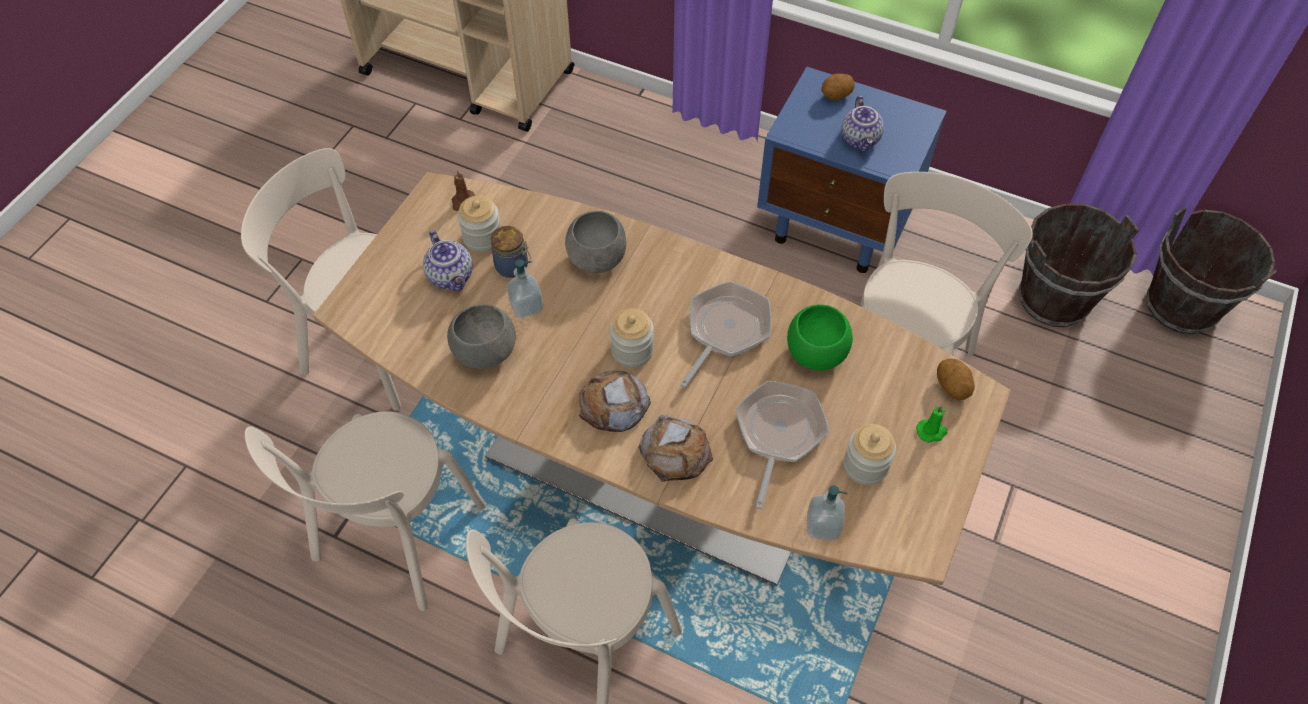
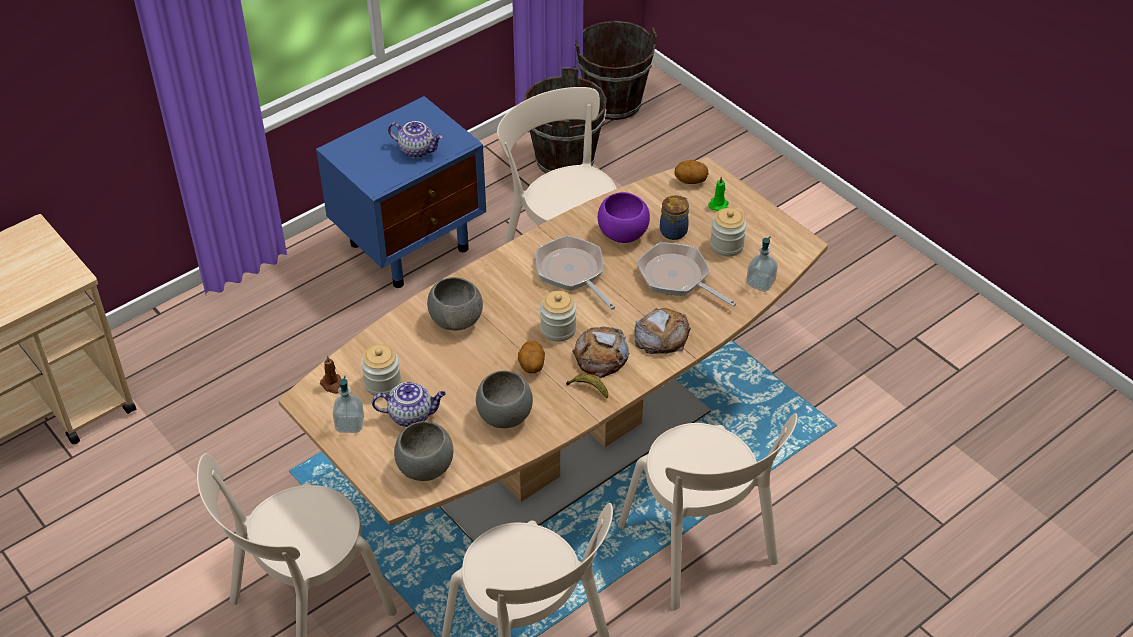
camera: 65 degrees left, 10 degrees down
(388, 315) = (424, 468): none -> grey bowl
(513, 267) = (428, 373): jar -> jar (674, 231)
(526, 306) = (474, 377): soap dispenser -> soap dispenser (350, 424)
(559, 412) = (588, 389): none -> banana
(815, 354) = (623, 235): green bowl -> purple bowl
(836, 95) = (361, 145): potato -> potato (531, 366)

